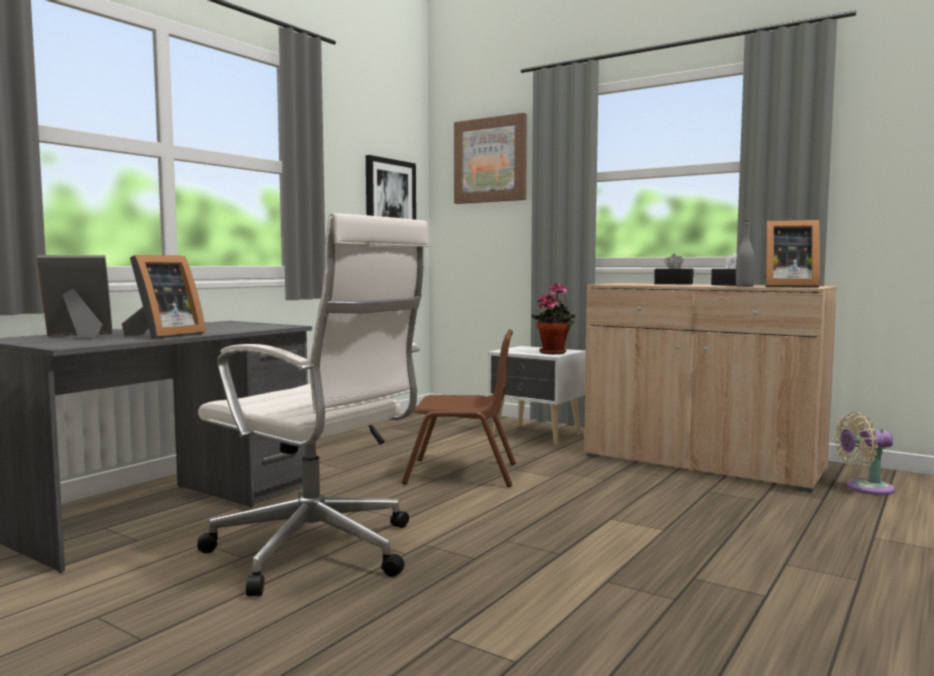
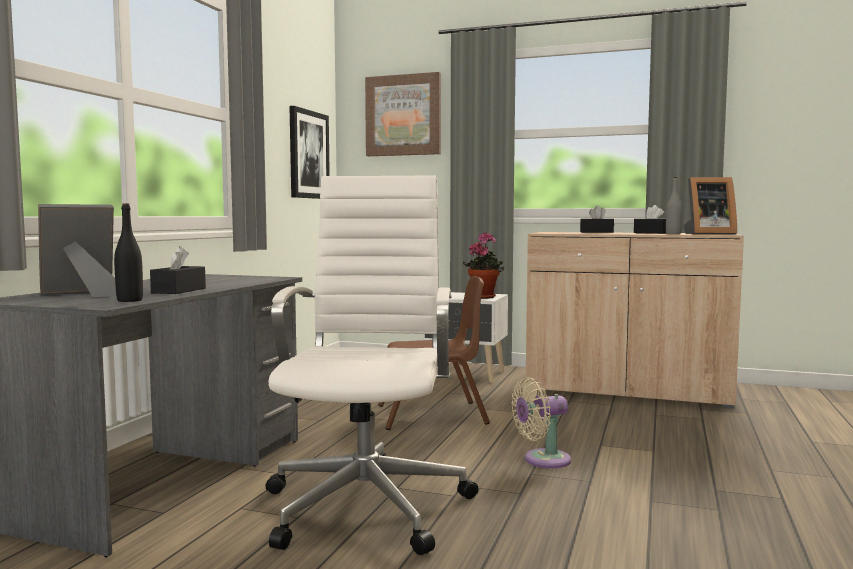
camera: 15 degrees left, 0 degrees up
(96, 342) = (130, 300): none -> black bottle
(163, 335) = (179, 290): picture frame -> black tissue box
(318, 552) = (368, 504): white office chair -> white office chair turned 105 degrees counterclockwise
(865, 488) = (769, 402): beige fan -> beige fan (542, 460)

